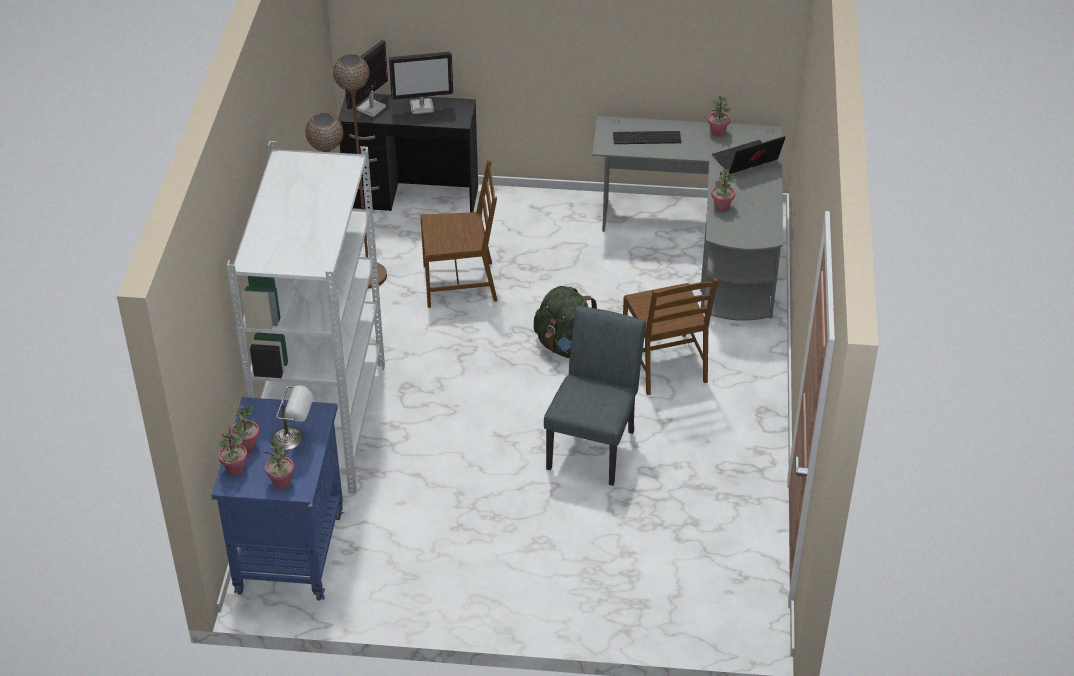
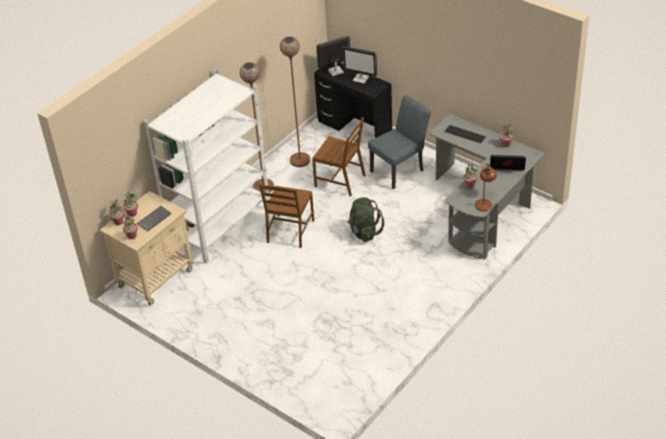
camera: 35 degrees right, 0 degrees up
(291, 553) = (156, 278): blue cart -> beige cart
(294, 438) = (154, 218): white table lamp -> keyboard
(594, 444) = (335, 286): grey chair -> grey chair (400, 169)
(665, 364) = (406, 261): brown chair -> brown chair (290, 231)
(762, 220) = (484, 200): none -> brown table lamp

